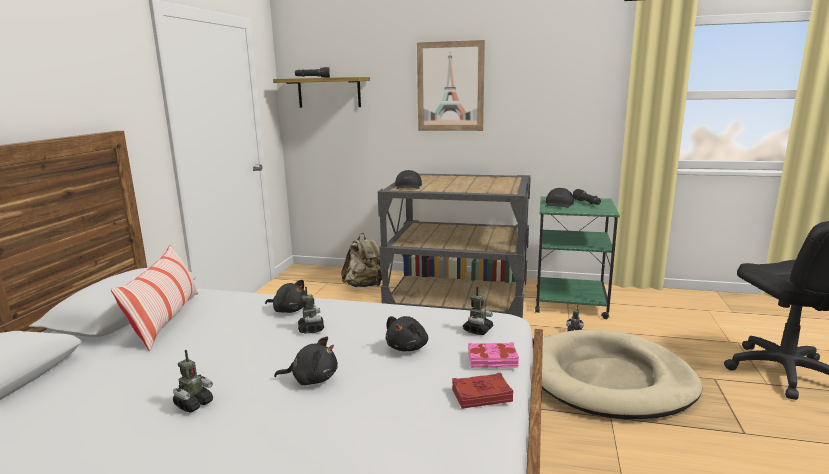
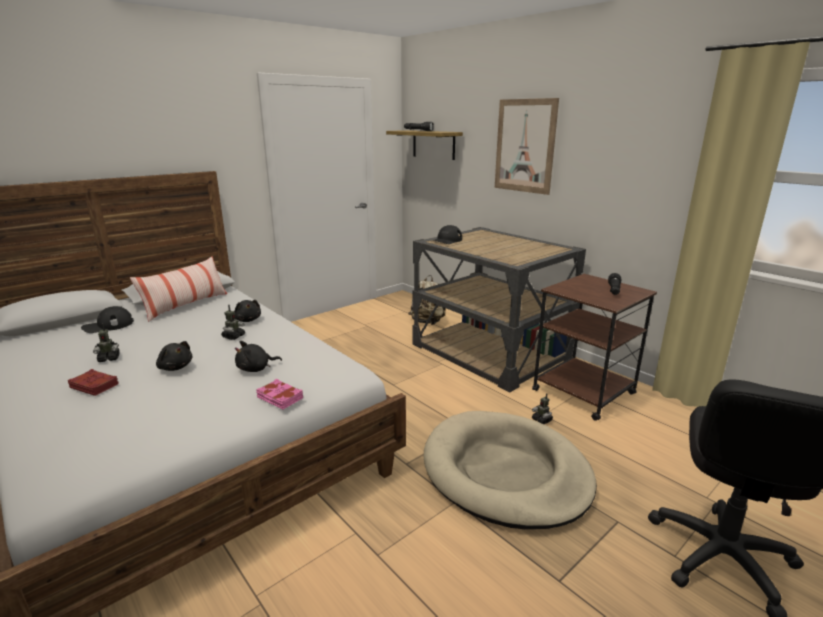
camera: 35 degrees right, 5 degrees up
(478, 330) = (317, 374): toy robot -> none
(481, 395) = (227, 416): red book -> red book (95, 385)
(558, 204) = (579, 285): black cap -> black cap (108, 325)
(571, 302) = (584, 393): green cart -> brown cart

